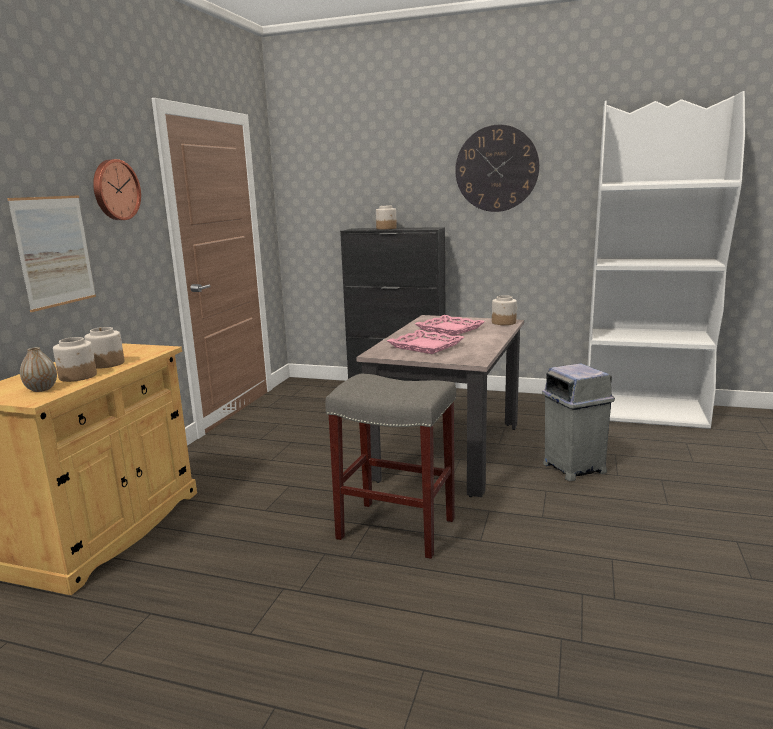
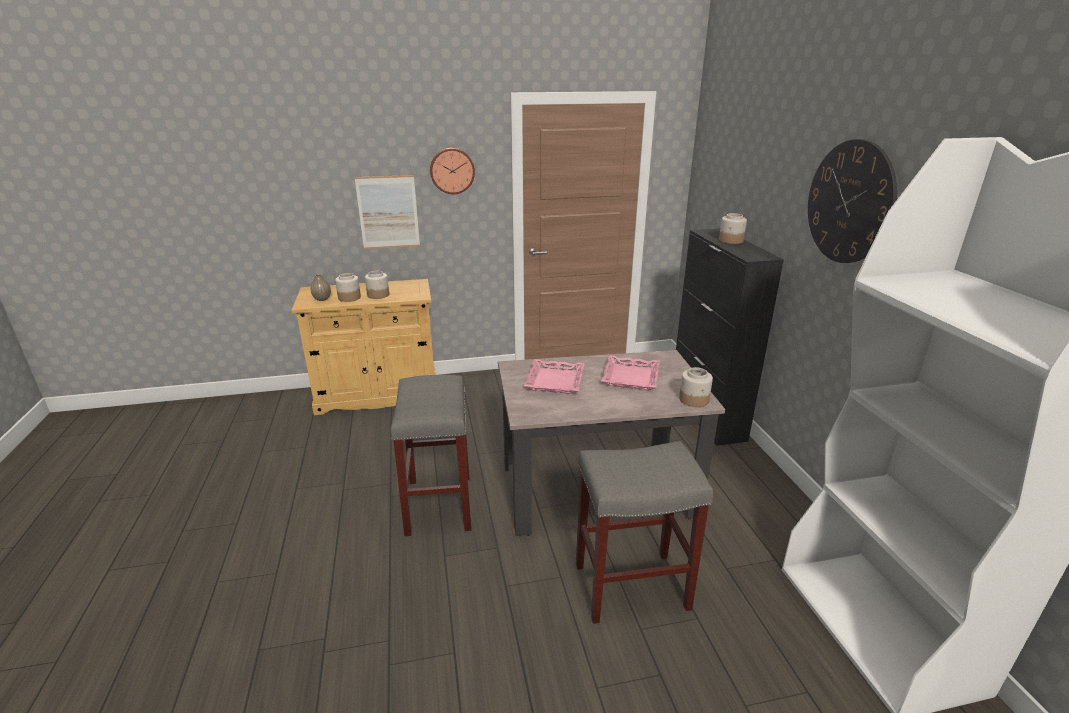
camera: 60 degrees right, 10 degrees up
(573, 468) = (630, 587): grey trash can -> grey stool

